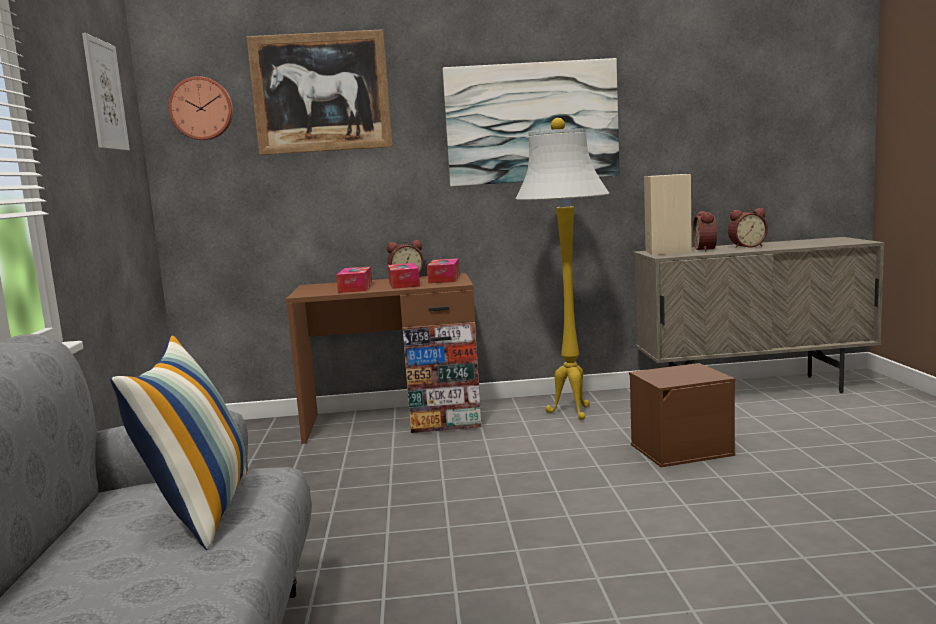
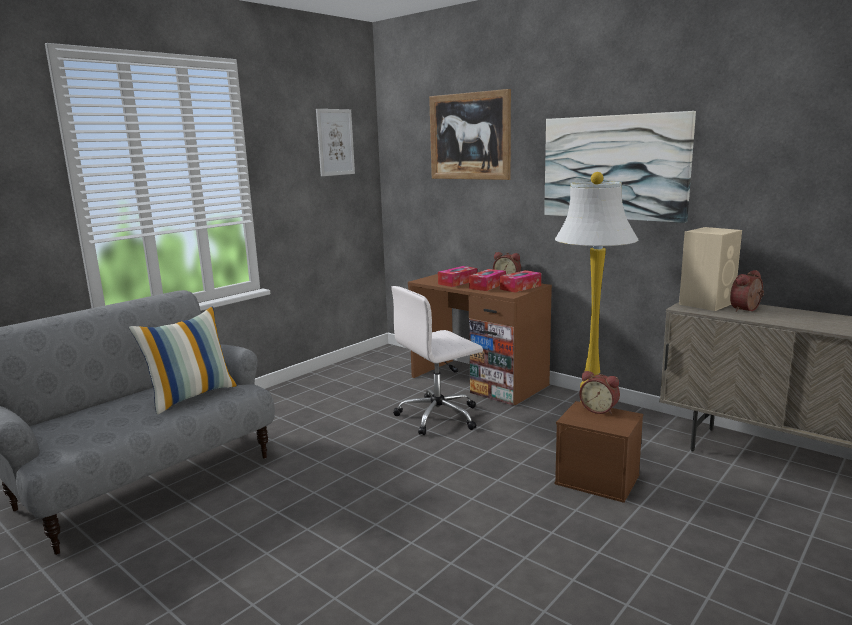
camera: 45 degrees right, 5 degrees up
(202, 109) = (406, 145): wall clock -> none
(425, 463) = (439, 416): none -> white office chair
(746, 246) = (792, 316): alarm clock -> alarm clock (599, 409)

